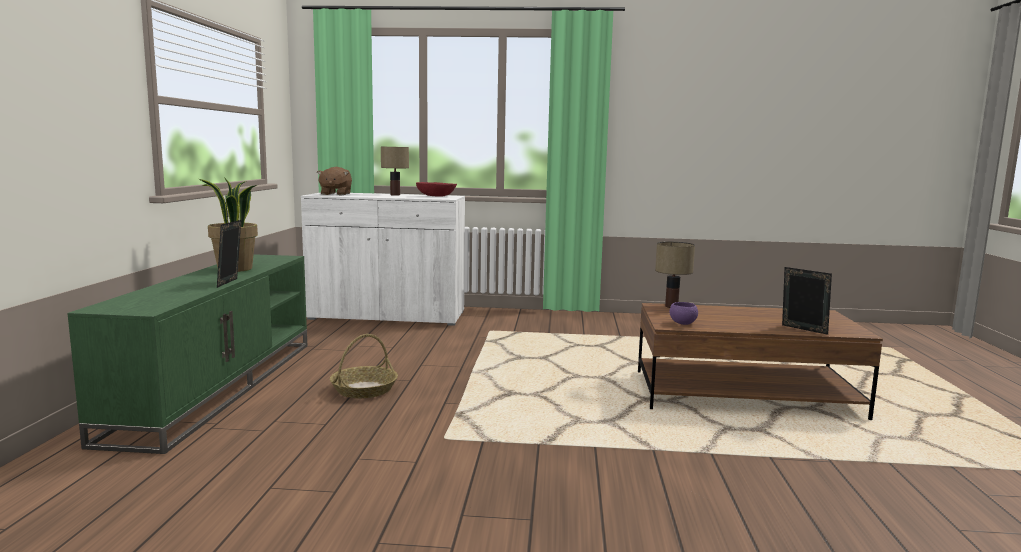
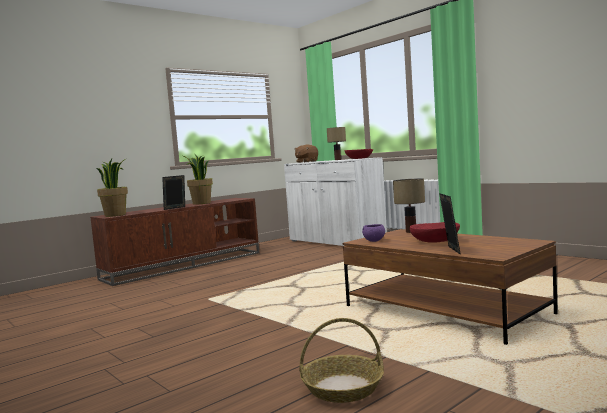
camera: 45 degrees right, 5 degrees down
(141, 305) = (115, 215): none -> potted plant
(217, 386) = (185, 265): green tv stand -> brown tv stand
(364, 390) = (232, 274): basket -> basket (342, 388)
(744, 318) = (435, 241): none -> red bowl

